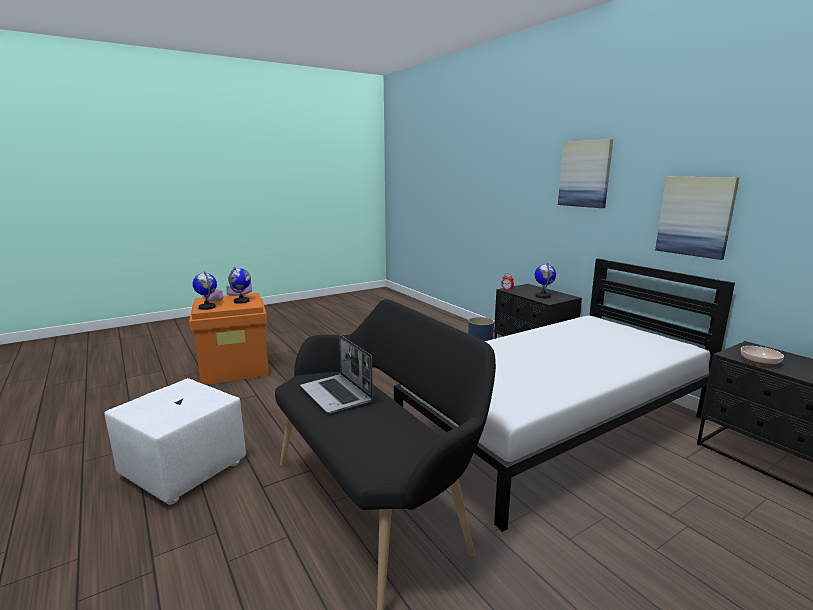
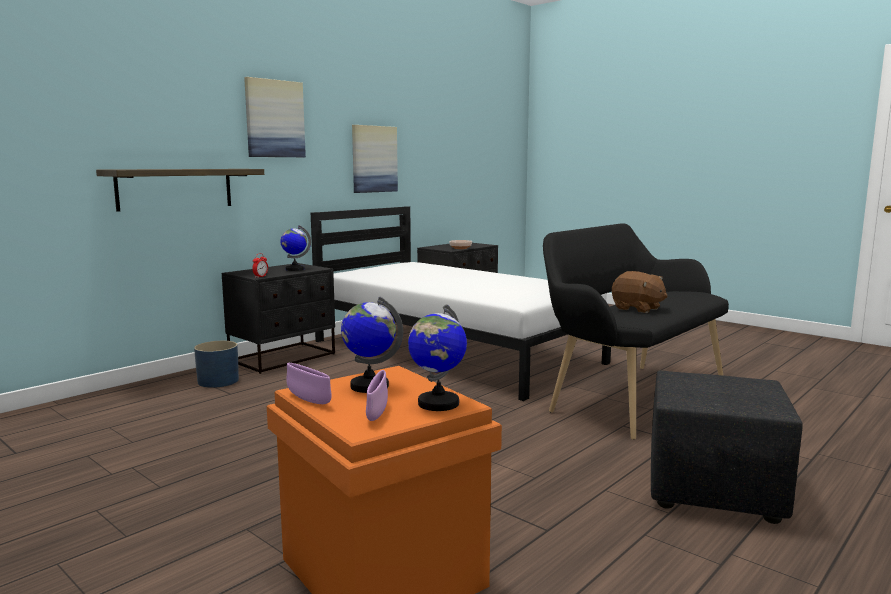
camera: 105 degrees left, 5 degrees down
(182, 470) = (715, 491): white ottoman -> black ottoman
(337, 395) = (637, 309): laptop -> brown plush toy
(514, 222) = (175, 188): none -> shelf

